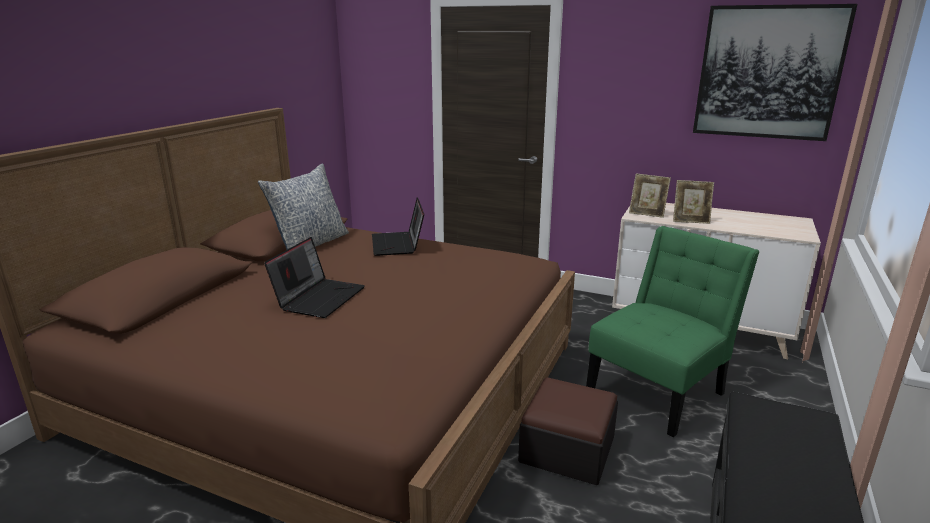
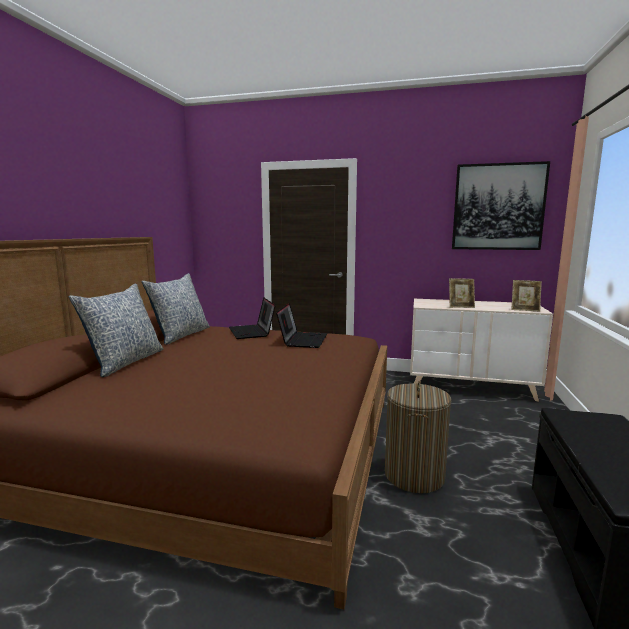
camera: 10 degrees left, 10 degrees down
(235, 285) = (125, 362): none -> pillow
(319, 297) = (203, 365): laptop -> laptop (302, 340)
(567, 449) = (414, 475): ottoman -> laundry basket
(647, 214) = (429, 304): picture frame -> picture frame (524, 310)
(659, 390) = (463, 428): green chair -> none

